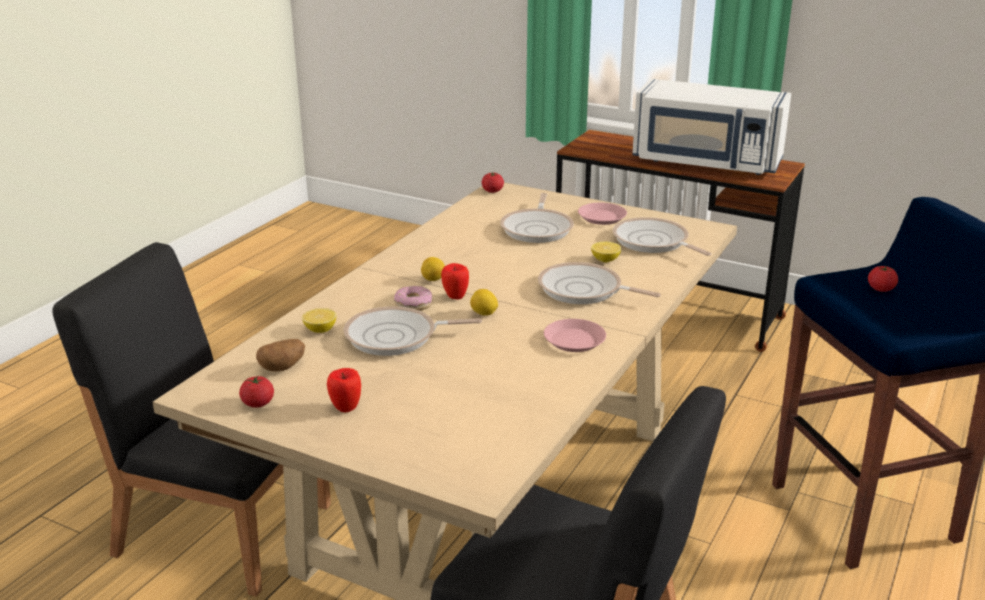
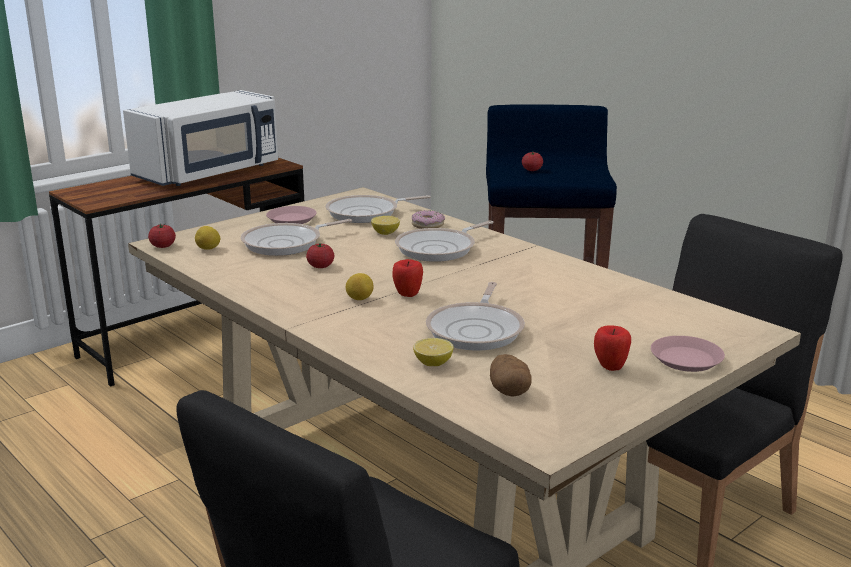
camera: 70 degrees left, 5 degrees down
(258, 403) = (584, 410): tomato -> tomato (320, 266)
(414, 304) = (408, 314): donut -> donut (427, 225)
(484, 314) = (455, 289): lemon -> lemon (208, 249)
(538, 229) = (286, 244): frying pan -> frying pan turned 120 degrees clockwise
(575, 340) = (531, 266): pink plate -> pink plate (686, 359)

